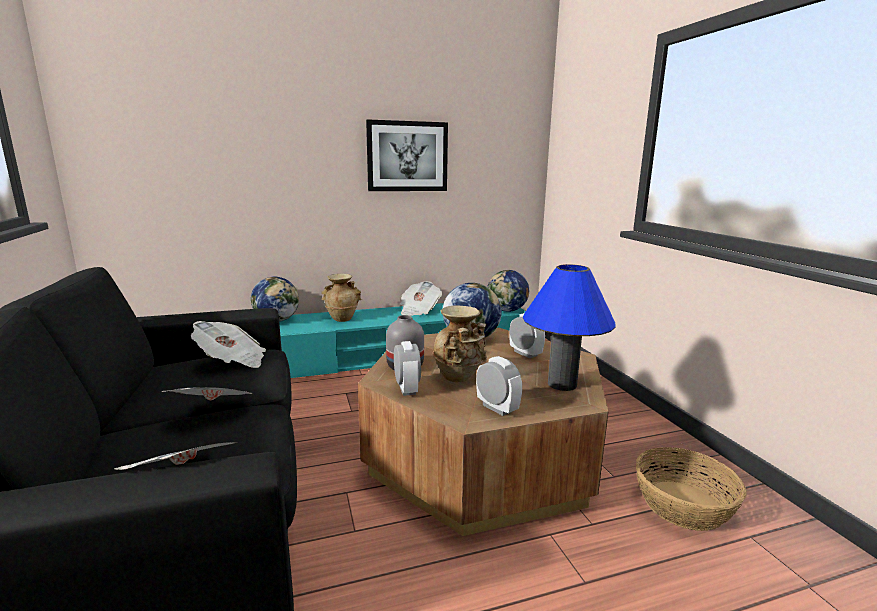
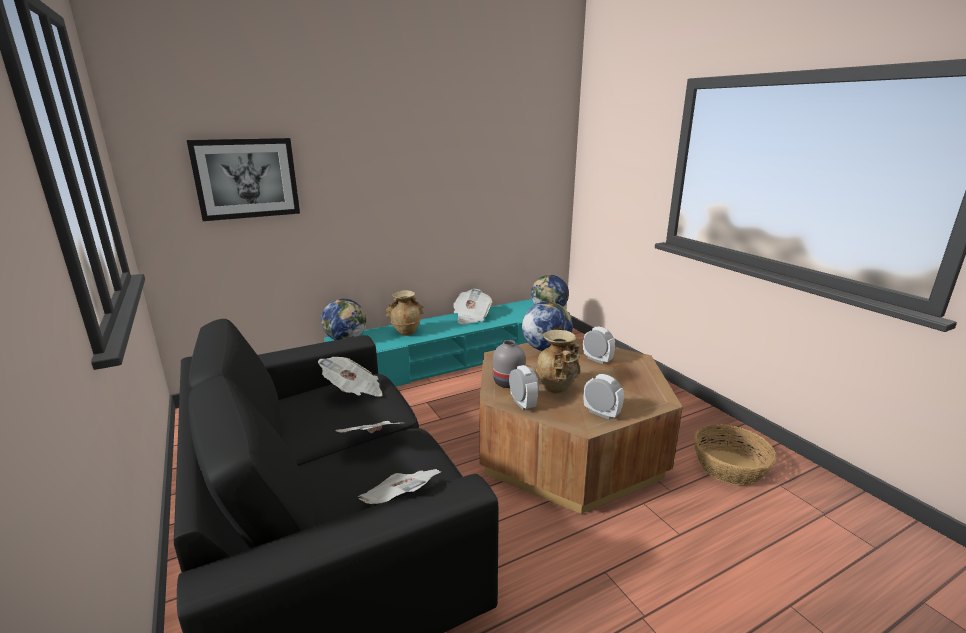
camera: 10 degrees left, 5 degrees up
(407, 156) = (455, 175): picture -> picture (246, 178)
(562, 384) = (639, 386): blue table lamp -> none

